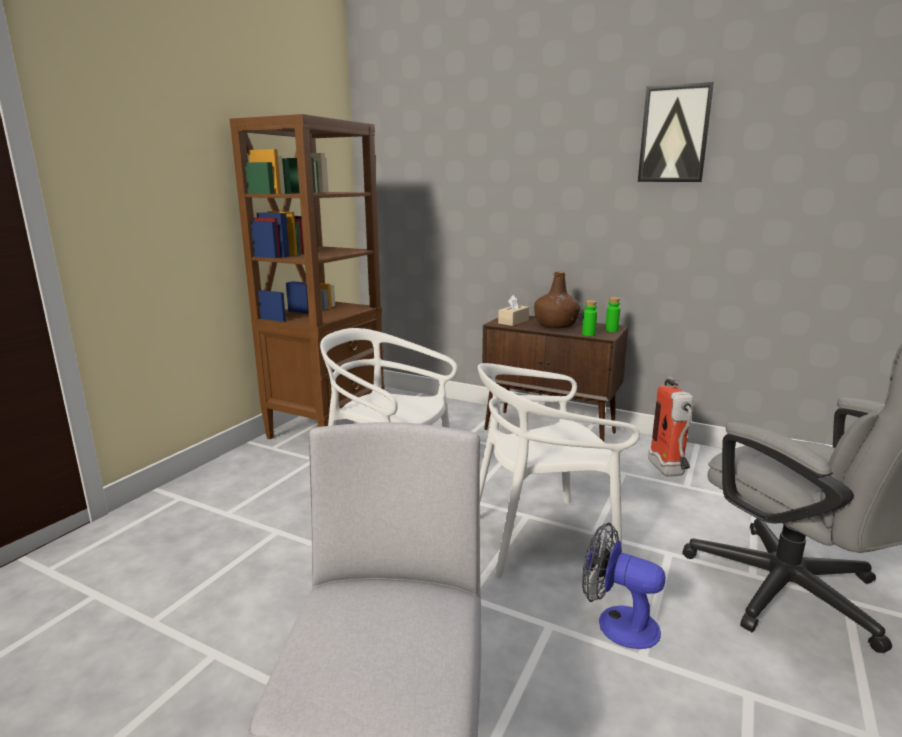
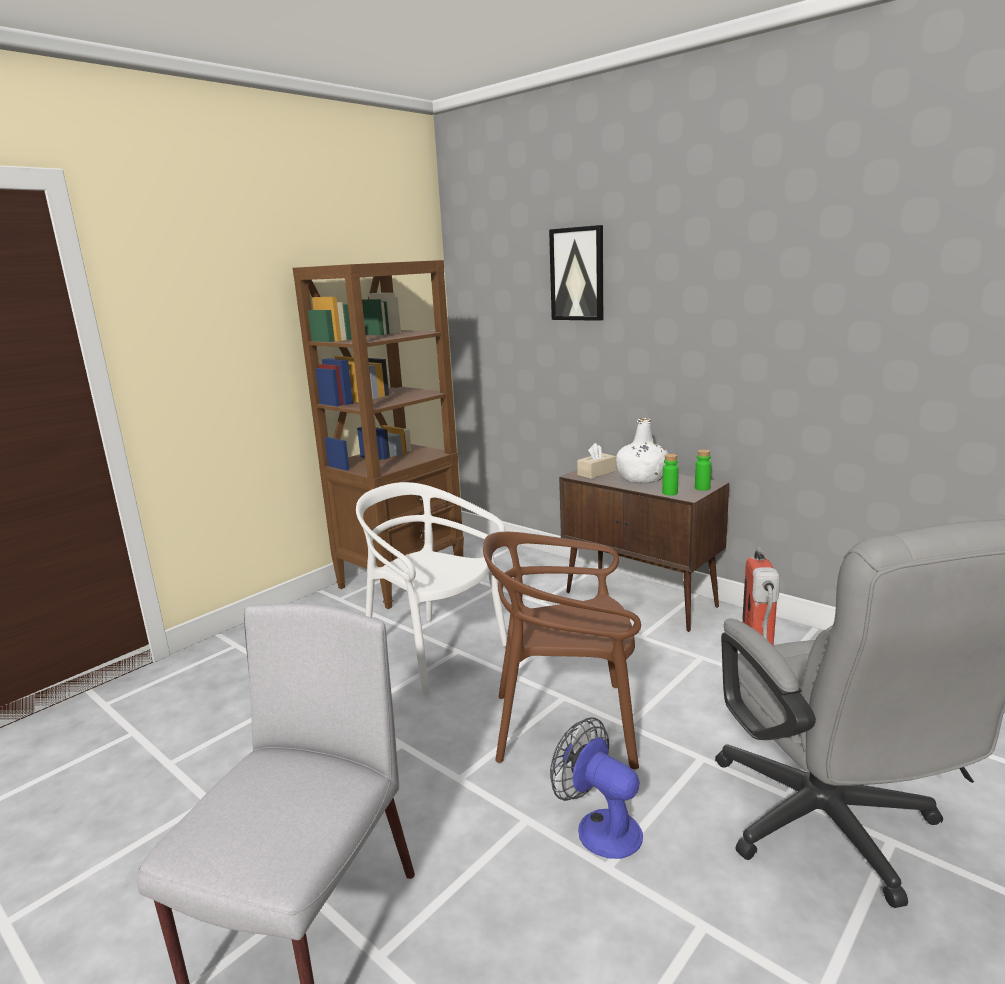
camera: 15 degrees right, 0 degrees up
(541, 539) = (565, 725): white chair -> brown chair
(556, 325) = (642, 479): brown bottle -> white bottle
(674, 134) = (774, 258): picture -> picture (577, 274)

